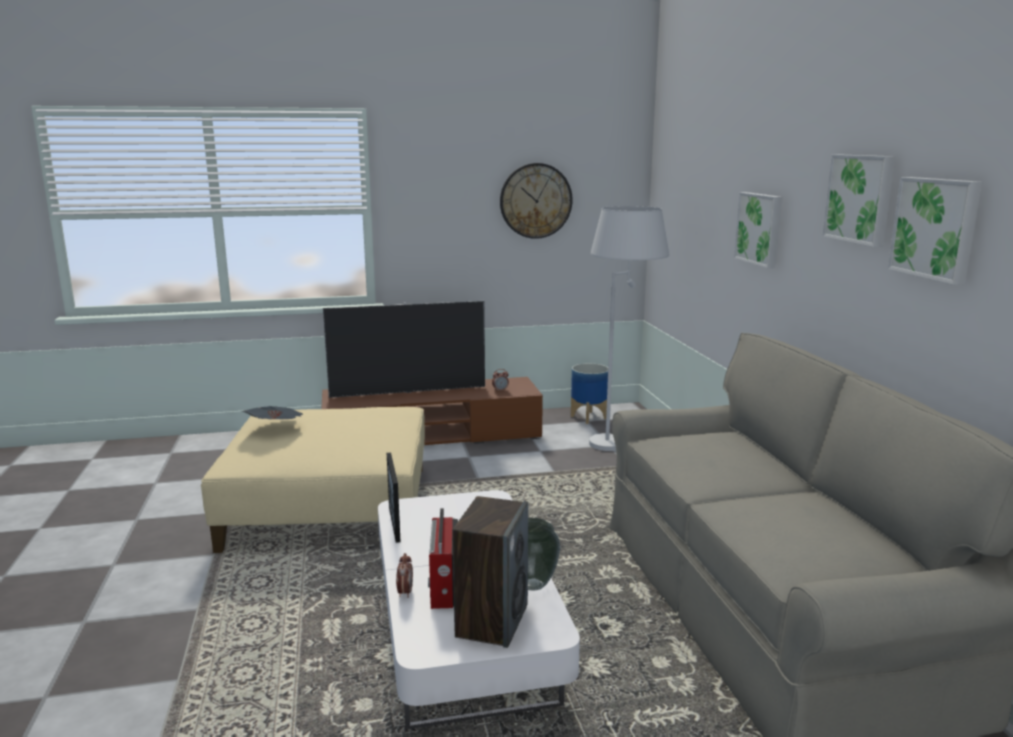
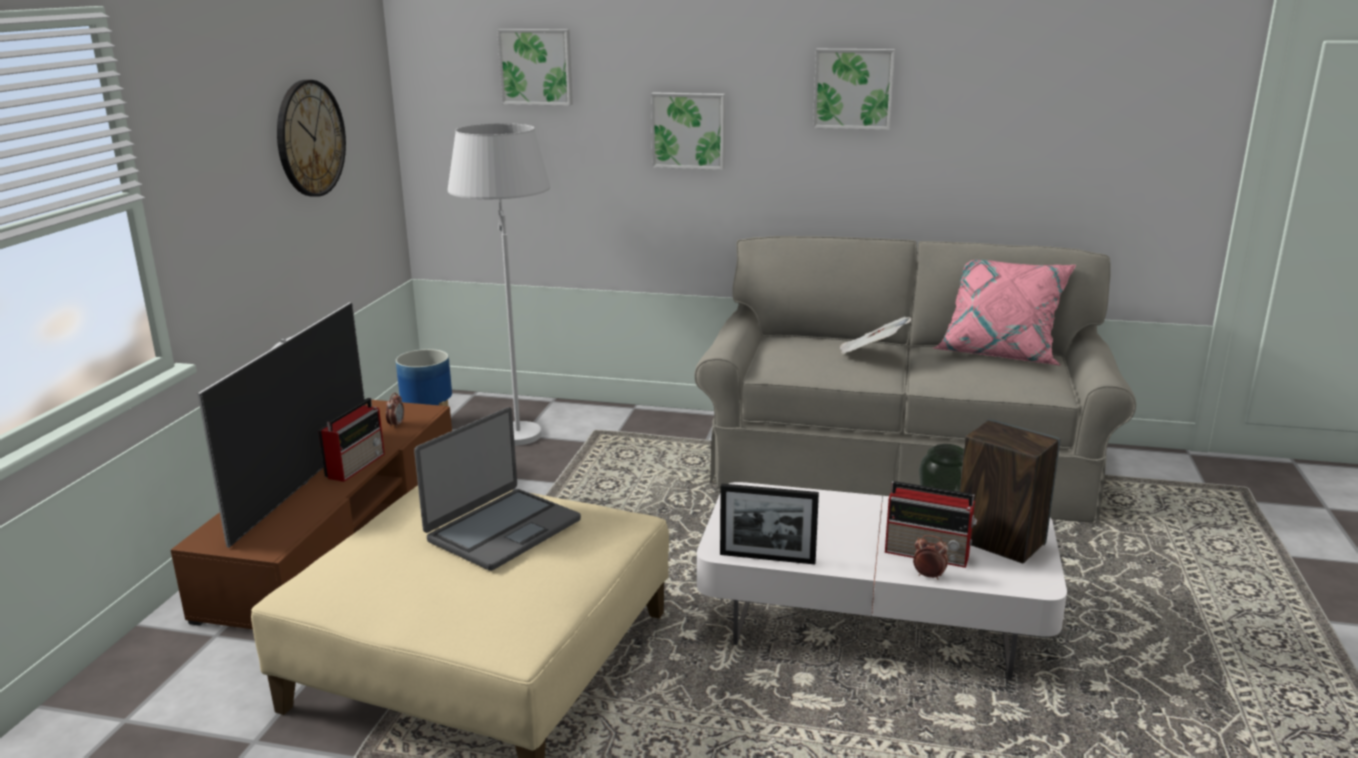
camera: 65 degrees left, 5 degrees up
(276, 428) = (408, 587): newspaper -> newspaper (871, 353)
(349, 432) = (502, 530): none -> laptop
(439, 396) = (357, 465): none -> radio
(854, 528) = (999, 353): none -> pink pillow
(936, 228) = (952, 107): picture -> picture (536, 66)

